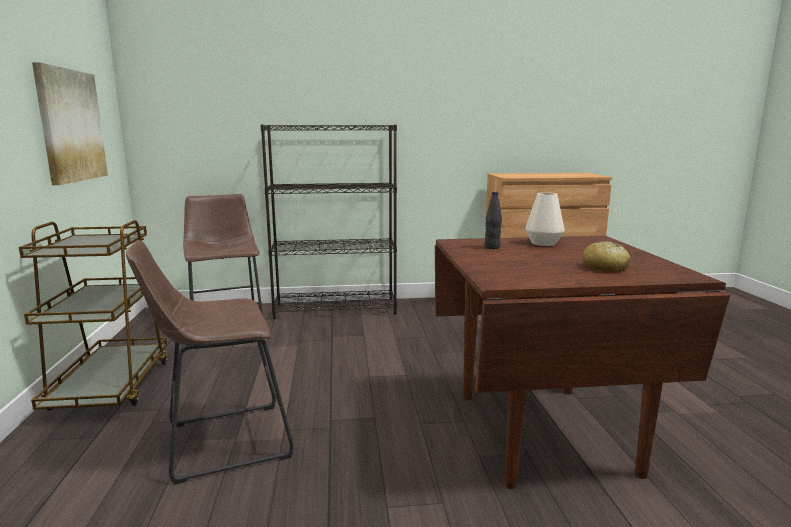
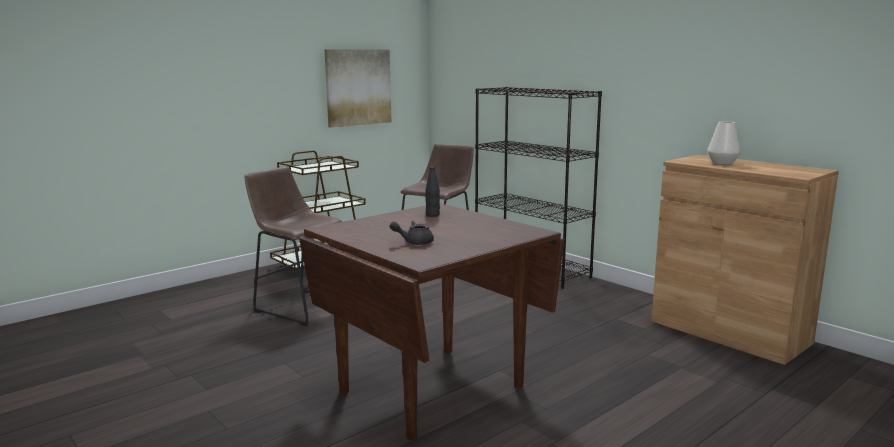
camera: 55 degrees right, 0 degrees up
(543, 243) = (477, 222): white vase -> white vase (722, 162)
(605, 267) = (414, 242): bread -> grey teapot

